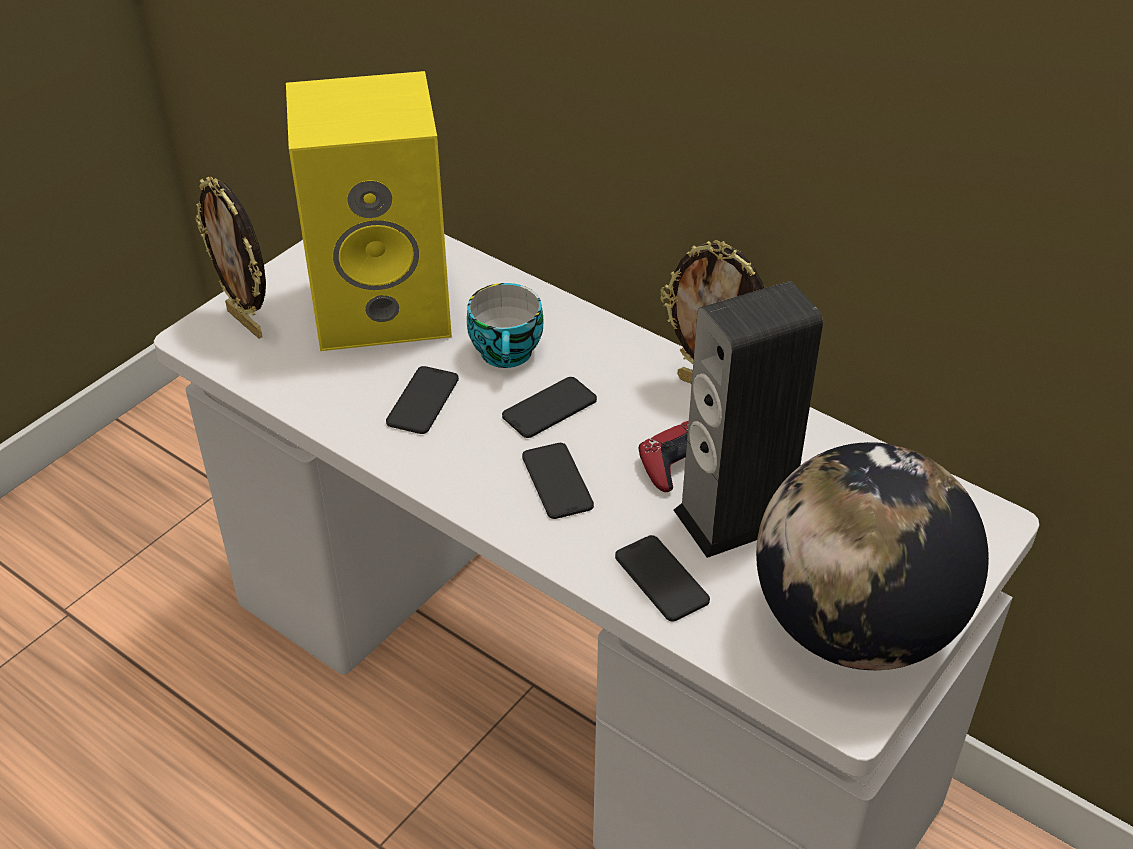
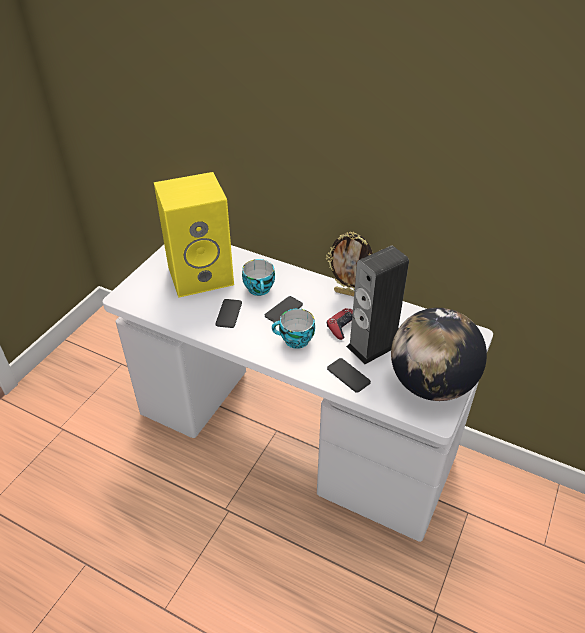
camera: 10 degrees left, 0 degrees up
(247, 322) = (142, 289): picture frame -> none
(557, 481) = (295, 340): phone -> cup

